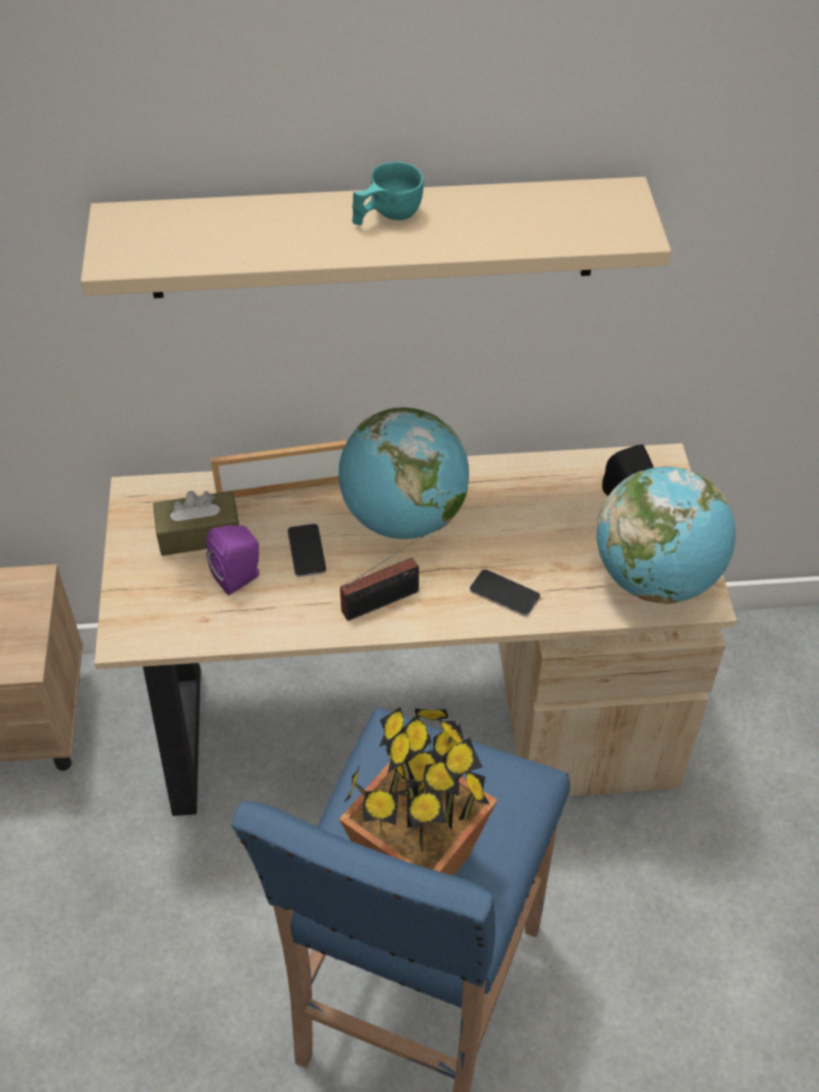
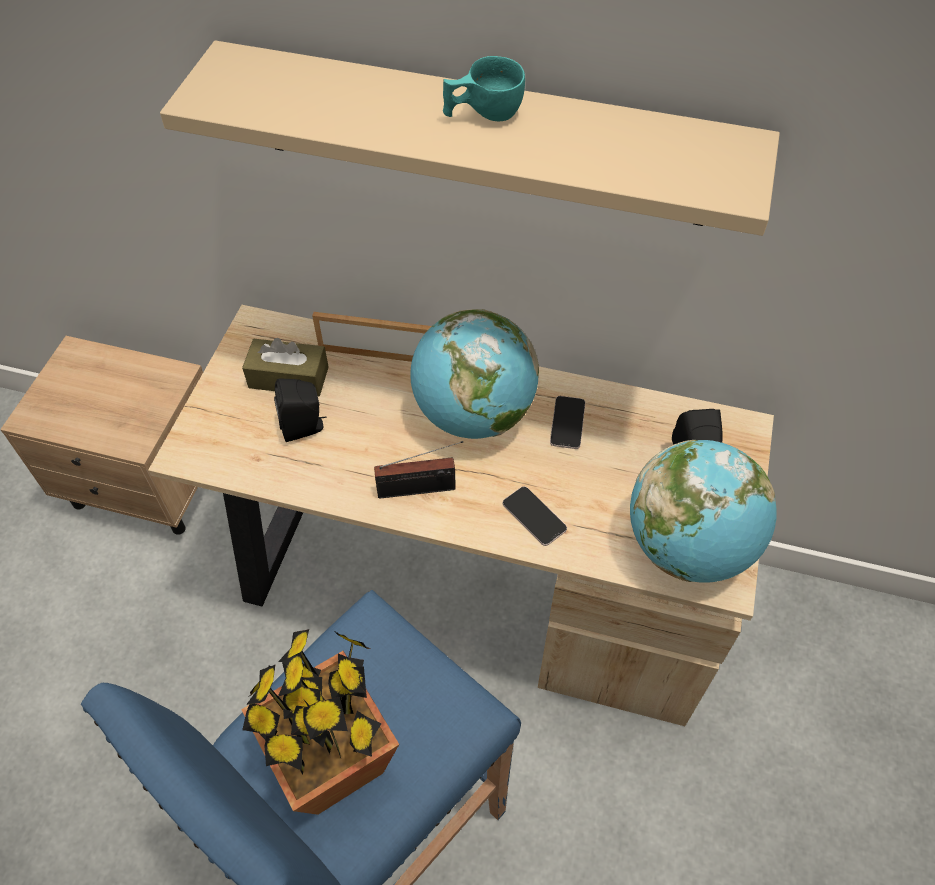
camera: 20 degrees right, 5 degrees up
(240, 577) = (305, 427): purple speaker -> black speaker
(307, 551) = (373, 420): phone -> phone (567, 423)

